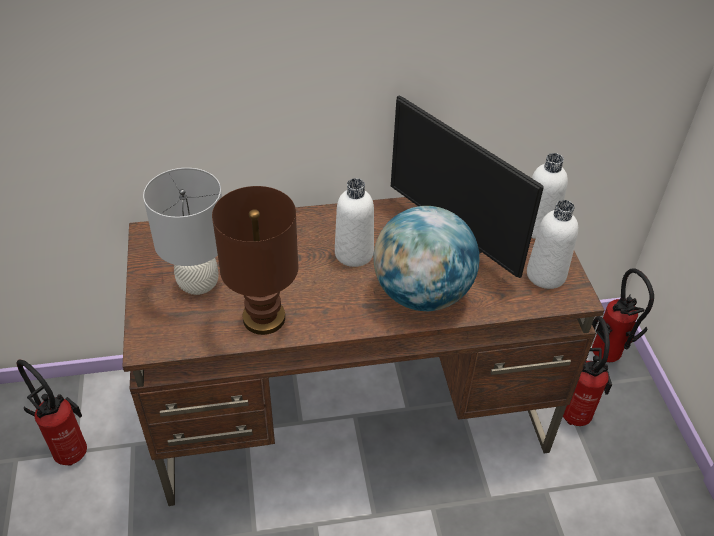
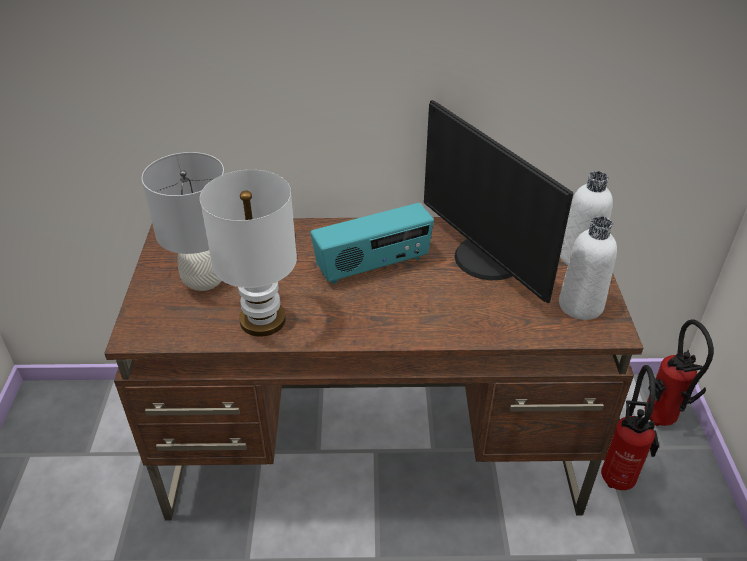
camera: 10 degrees right, 5 degrees down
(69, 450) = (82, 451): fire extinguisher -> none
(263, 319) = (261, 321): brown table lamp -> white table lamp
(354, 253) = (373, 266): white bottle -> radio
(421, 294) = (437, 312): globe -> none

